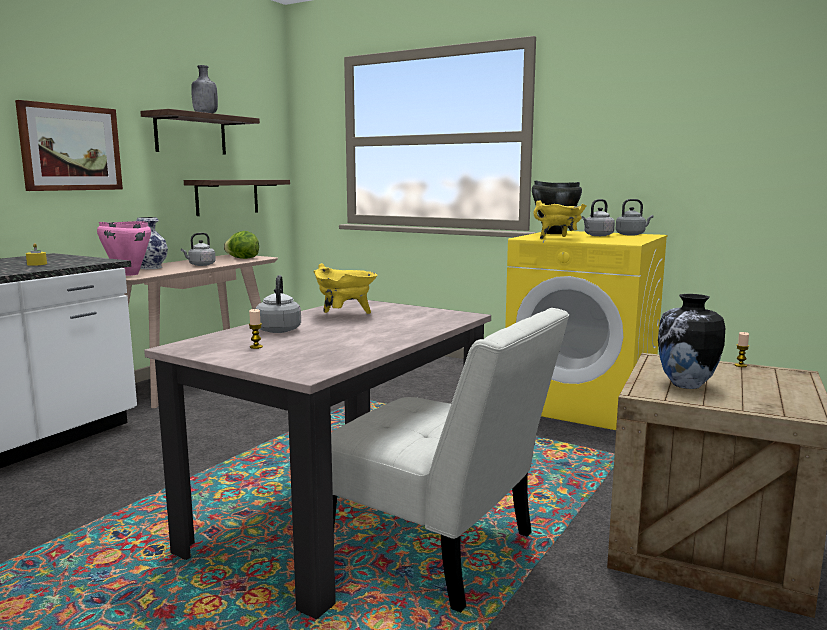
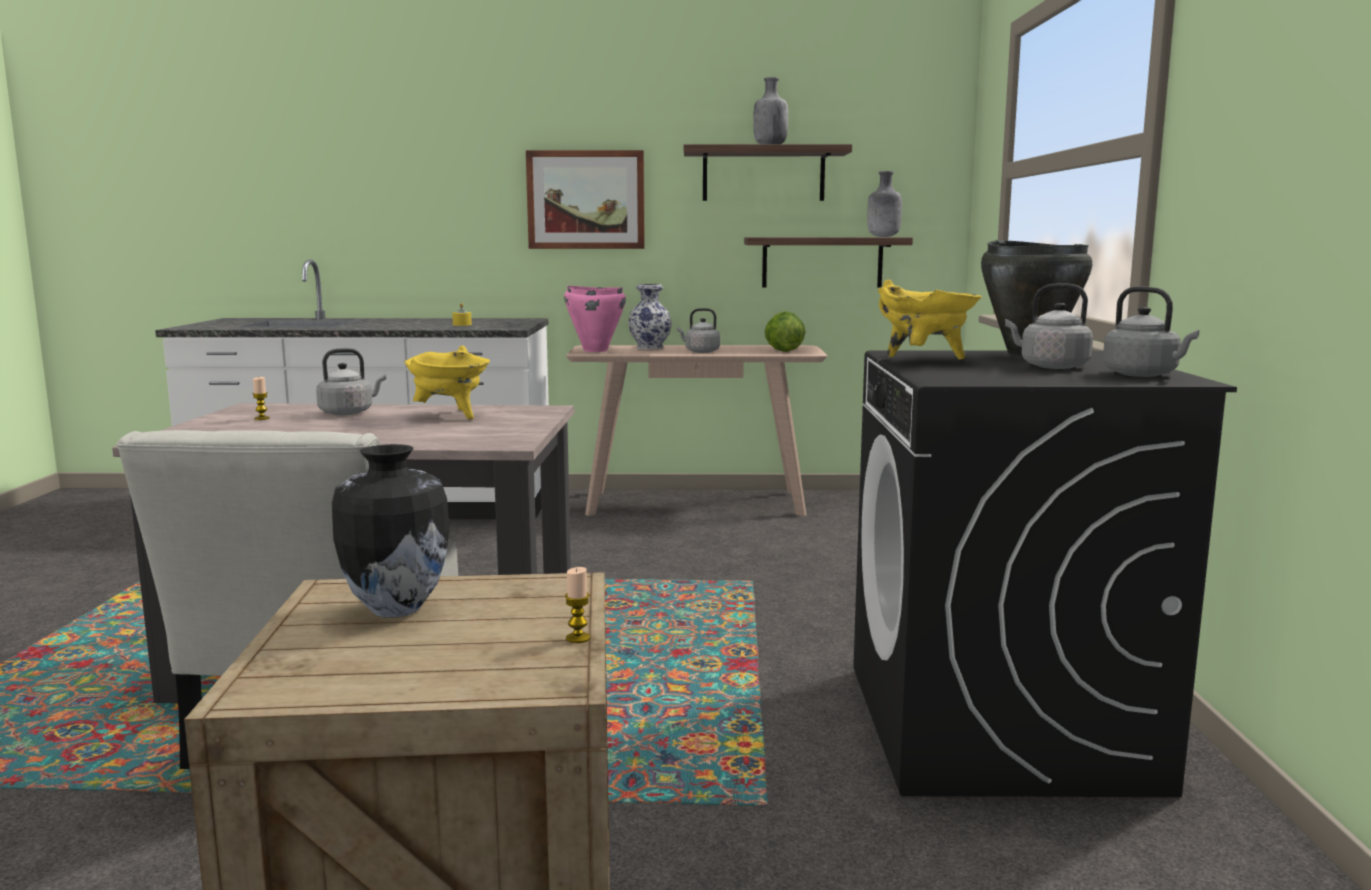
camera: 60 degrees right, 0 degrees up
(265, 179) = (883, 236): none -> grey bottle
(582, 403) = (999, 727): yellow washing machine -> black washing machine

